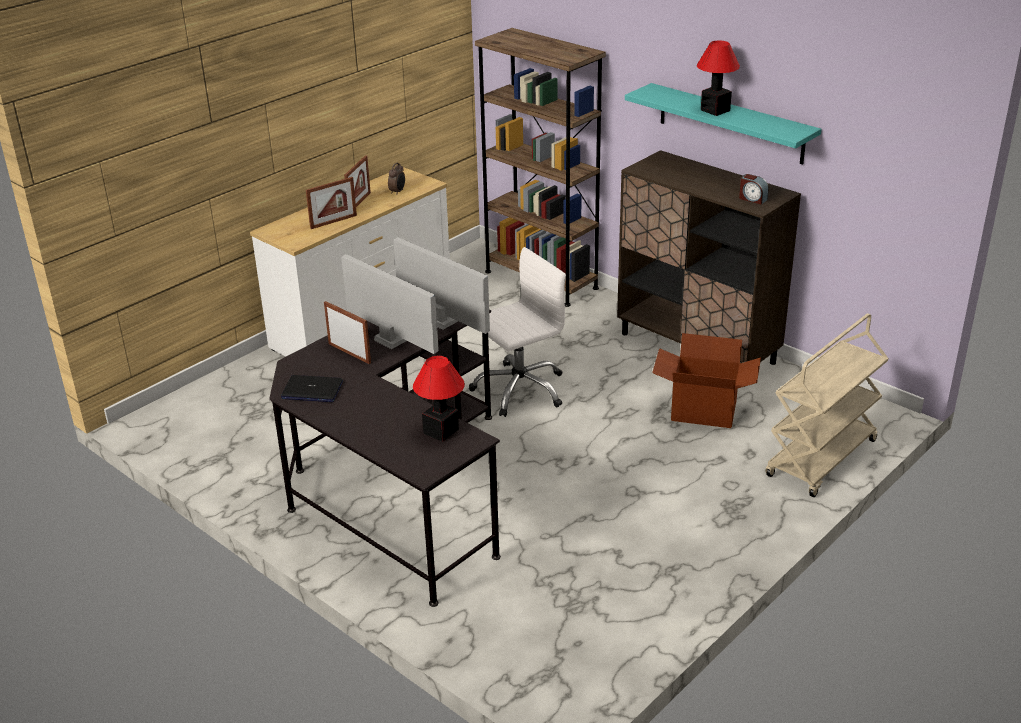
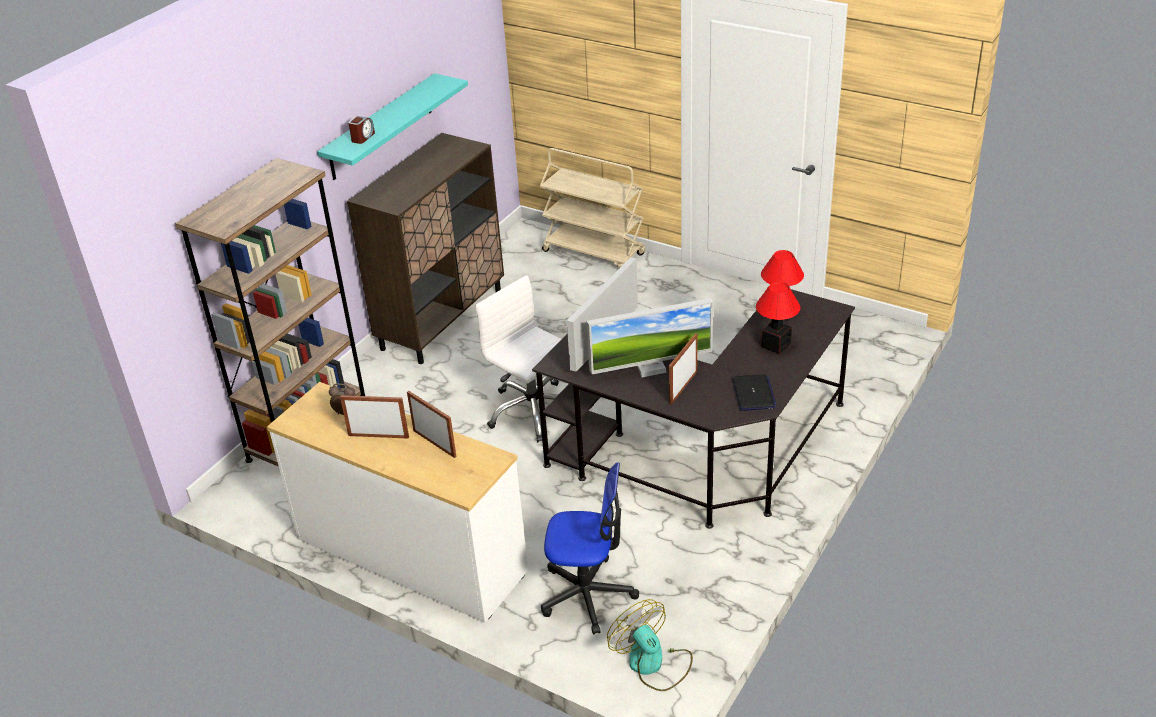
camera: 100 degrees left, 5 degrees up
(170, 418) = (653, 663): none -> fan
(264, 396) = (587, 594): none -> office chair
(391, 340) = (650, 368): monitor -> monitor turned 135 degrees counterclockwise
(703, 411) = (544, 308): cardboard box -> none
(714, 110) = (395, 116): table lamp -> table lamp (775, 345)
(752, 199) = (457, 150): alarm clock -> alarm clock (363, 137)

